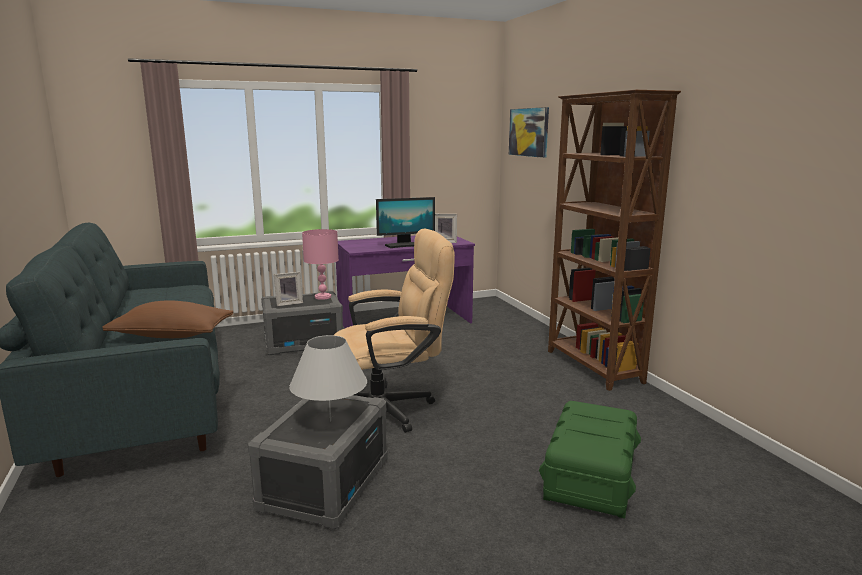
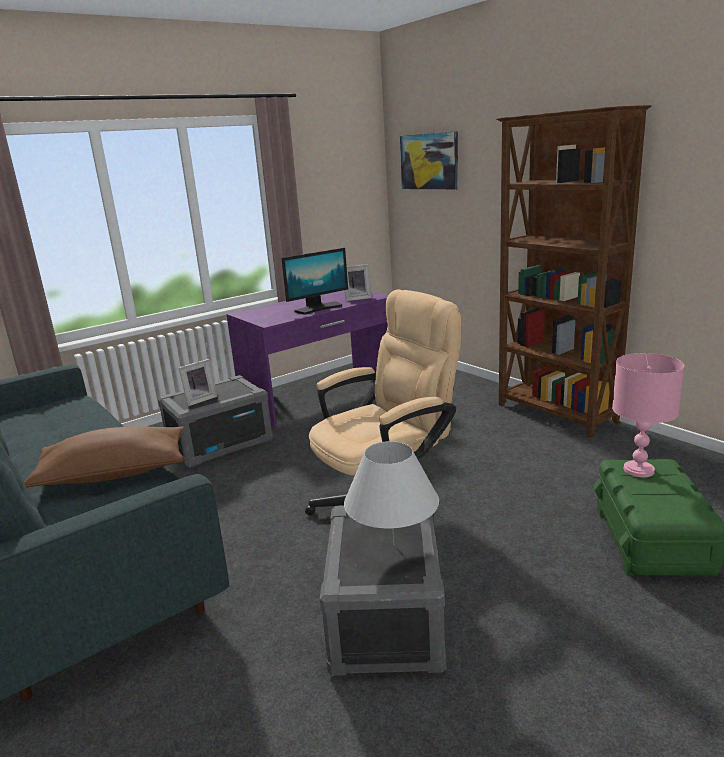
camera: 15 degrees left, 5 degrees up
(323, 297) = (235, 384): pink table lamp -> pink table lamp (638, 470)

